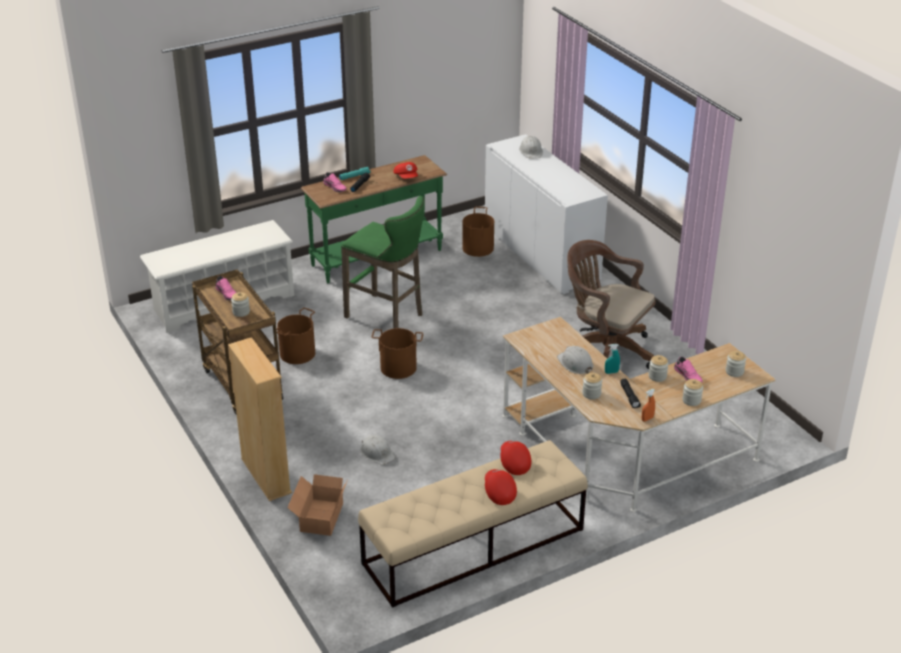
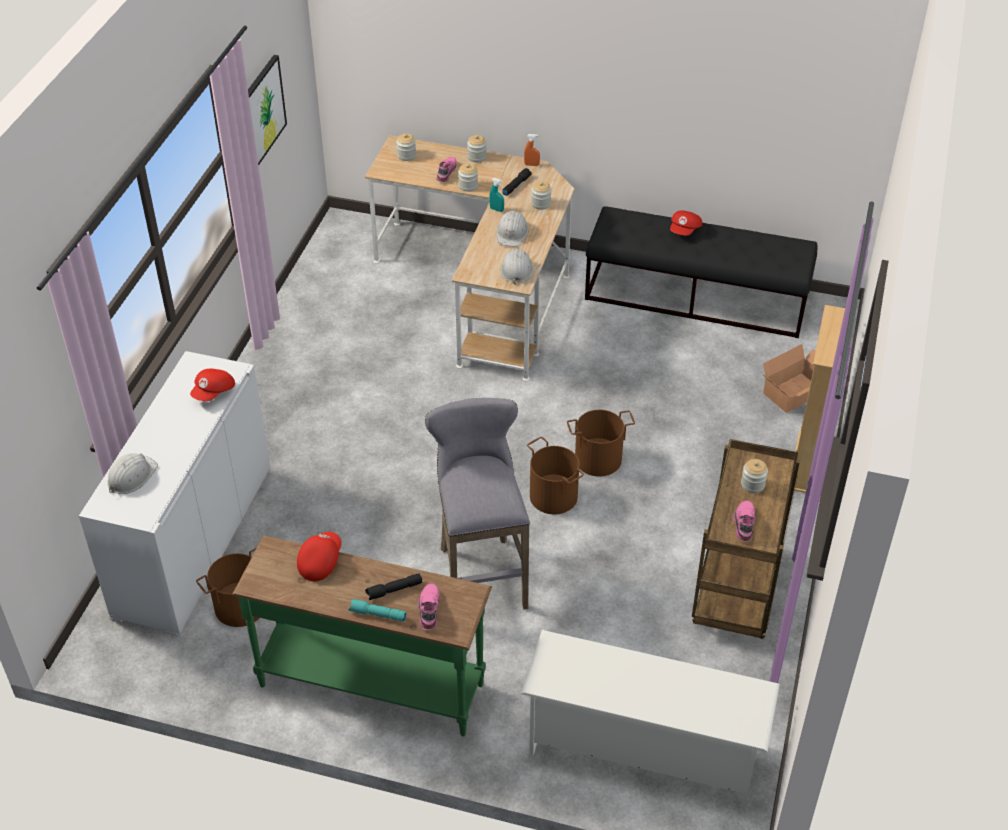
camera: 135 degrees left, 10 degrees up
(297, 353) = (636, 592): brown bucket -> brown bucket (598, 459)
(377, 453) = (682, 418): white hard hat -> white hard hat (516, 269)
(387, 316) = (480, 573): green stool -> grey stool
(473, 546) = (696, 298): beige bench -> black bench
(514, 463) = (643, 242): red cap -> red cap (214, 392)
(605, 350) = (340, 380): brown office chair -> none
(765, 227) = (262, 110): none -> picture

